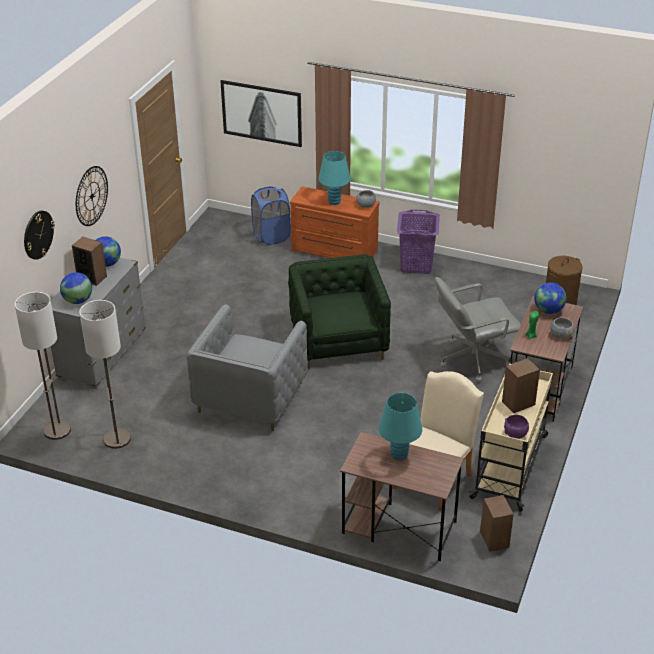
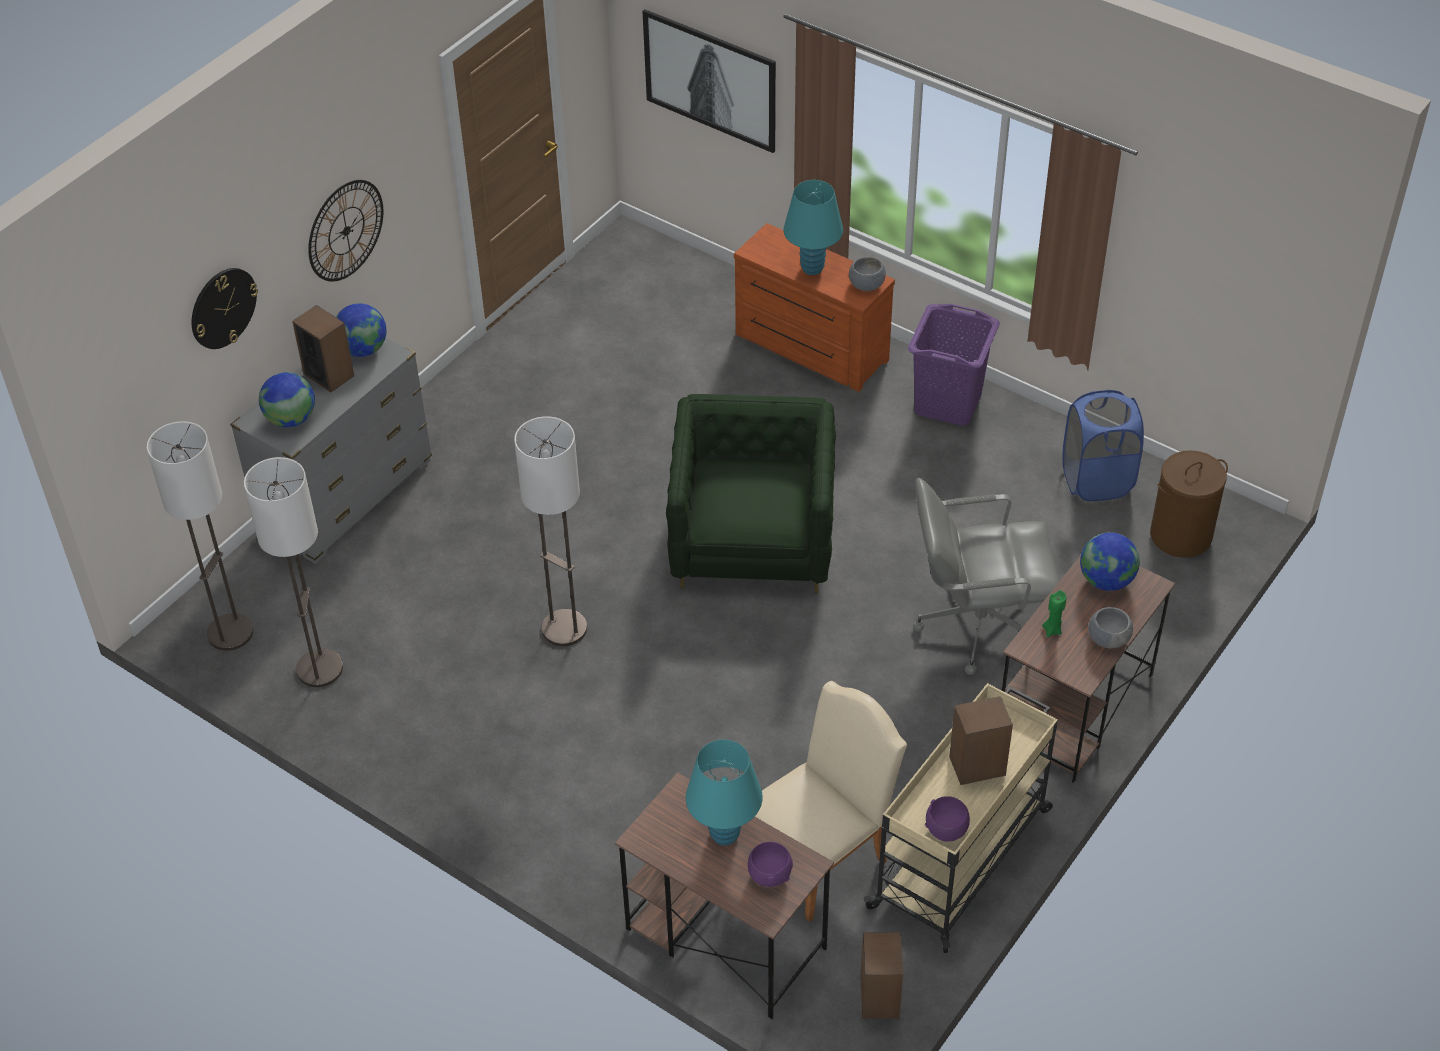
camera: 15 degrees right, 10 degrees up
(250, 397) = (564, 629): grey armchair -> floor lamp
(271, 236) = (710, 297): blue laundry basket -> blue laundry basket (1097, 480)
(432, 469) = (770, 874): none -> purple bowl

